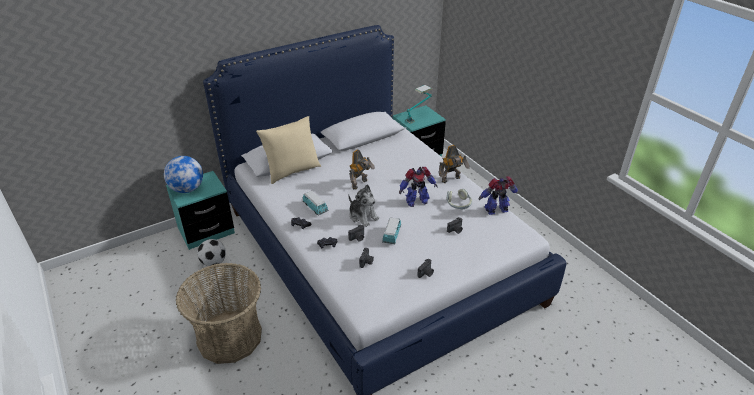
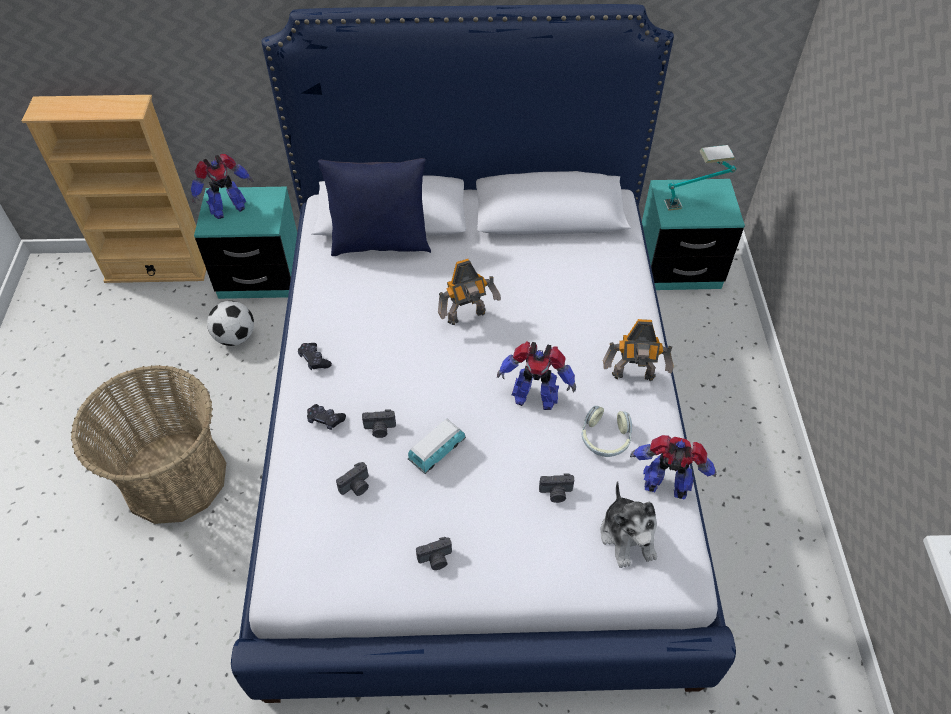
camera: 30 degrees right, 15 degrees up
(139, 250) = (157, 269): none -> beige bookcase
(187, 189) = (227, 208): globe -> toy robot
(292, 171) = (380, 243): beige pillow -> blue pillow
(315, 208) = (361, 335): toy car -> none
(363, 216) = (422, 387): plush toy -> plush toy (628, 536)

